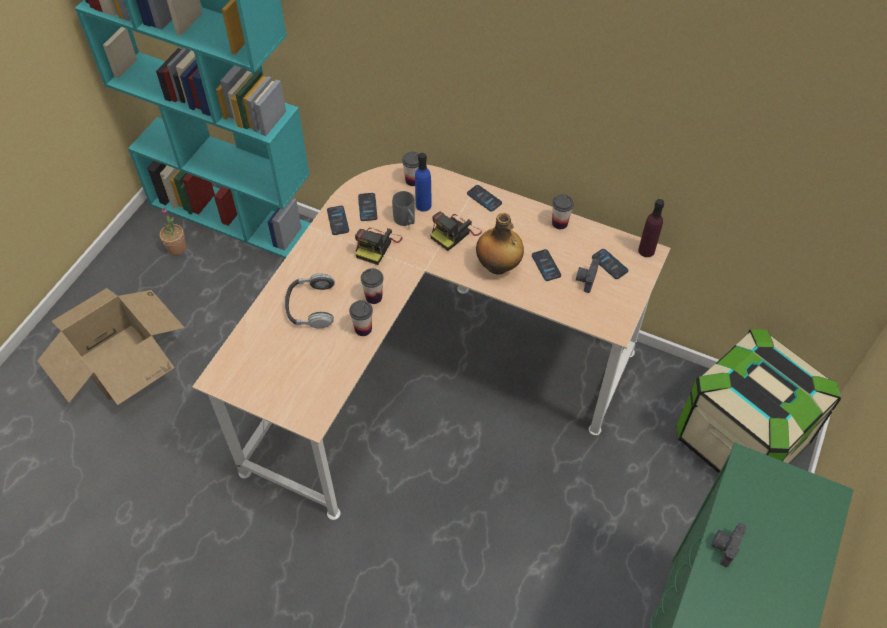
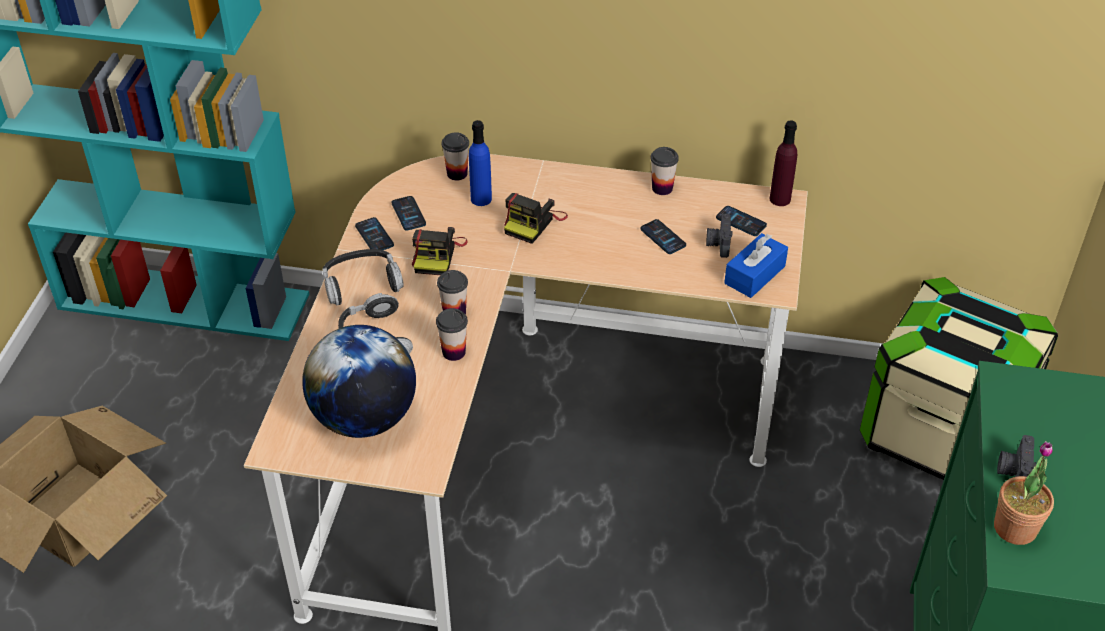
camera: 15 degrees left, 10 degrees down
(176, 247) = (114, 355): potted plant -> potted plant (1015, 528)
(284, 368) = (365, 418): none -> globe
(316, 258) = (361, 283): none -> headphones
(406, 221) = (465, 221): grey mug -> none
(484, 198) = (556, 178): phone -> none
(498, 266) = (603, 249): bottle -> none
(604, 312) = (754, 275): none -> blue tissue box

